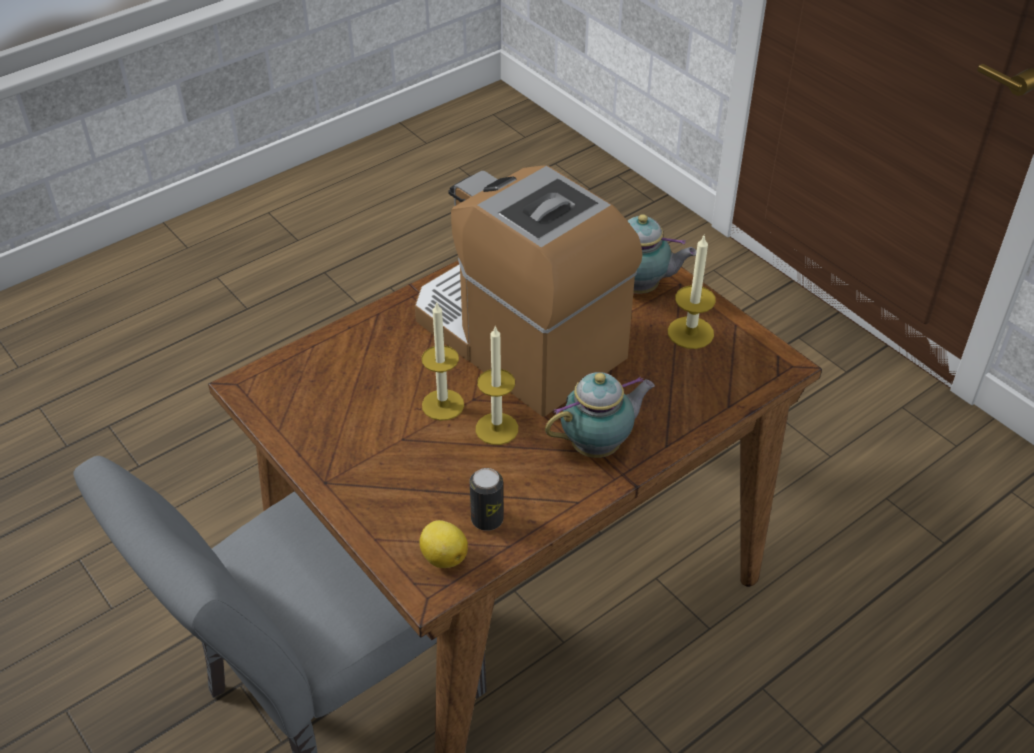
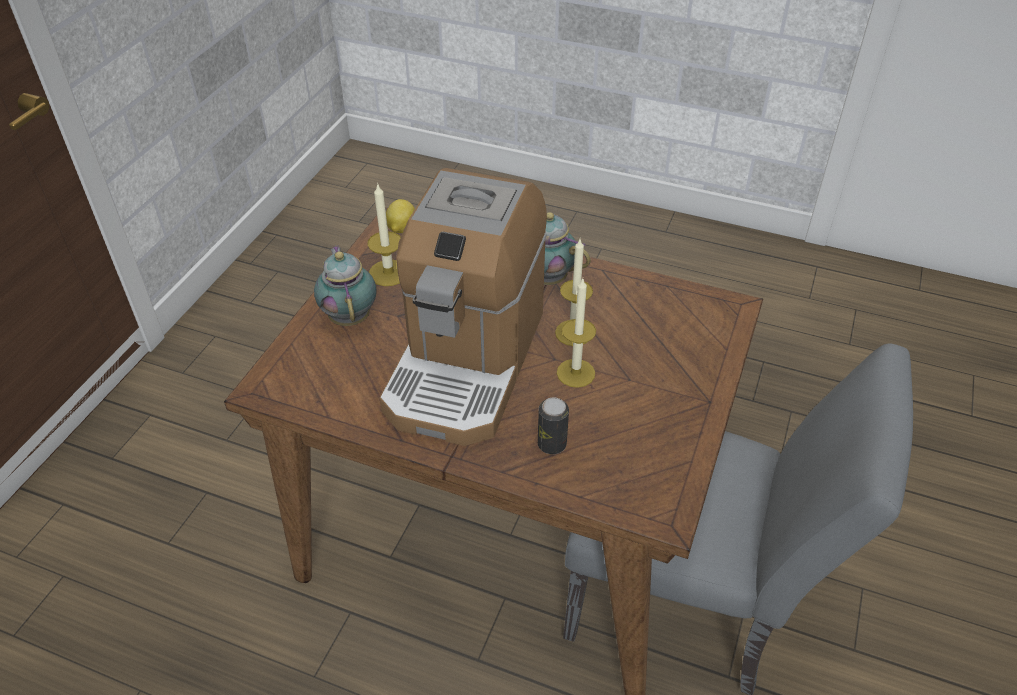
camera: 120 degrees left, 0 degrees up
(443, 556) = (705, 310): lemon -> lemon (401, 229)
(487, 519) = (656, 303): can -> can (552, 444)

